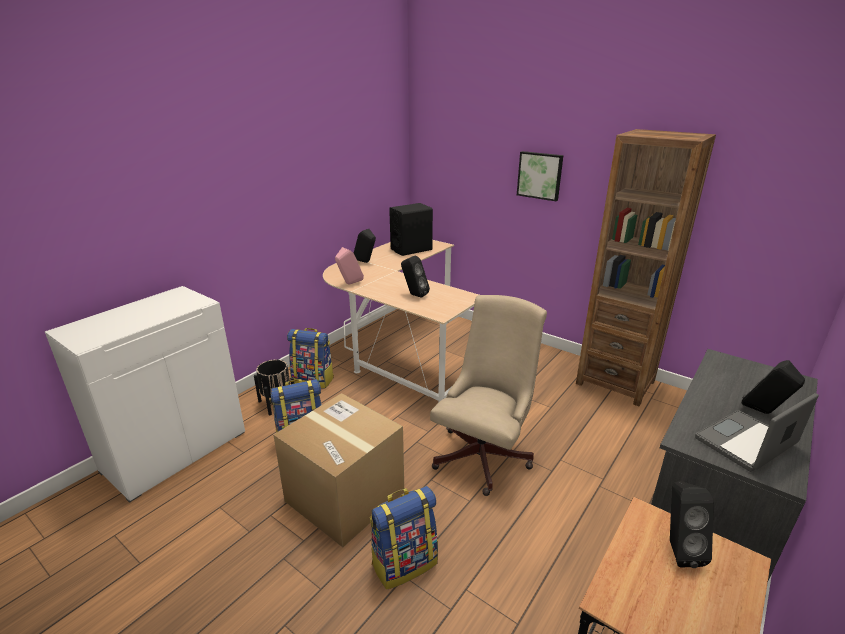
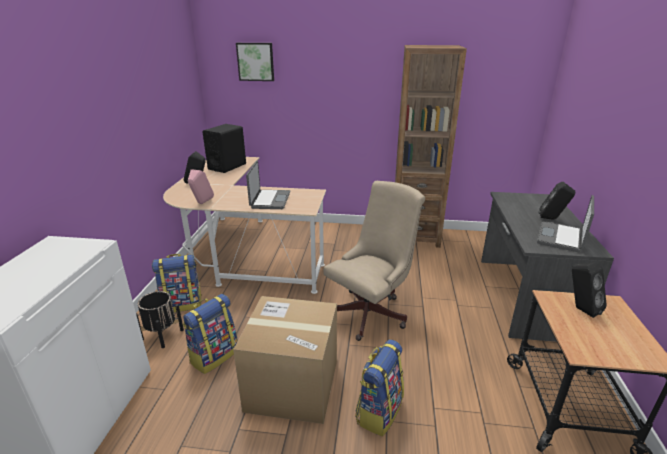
camera: 30 degrees left, 0 degrees up
(414, 295) = (269, 200): black speaker -> laptop
(485, 454) = (371, 312): beige office chair -> beige office chair turned 45 degrees clockwise
(540, 175) = (331, 88): picture -> picture (256, 61)

